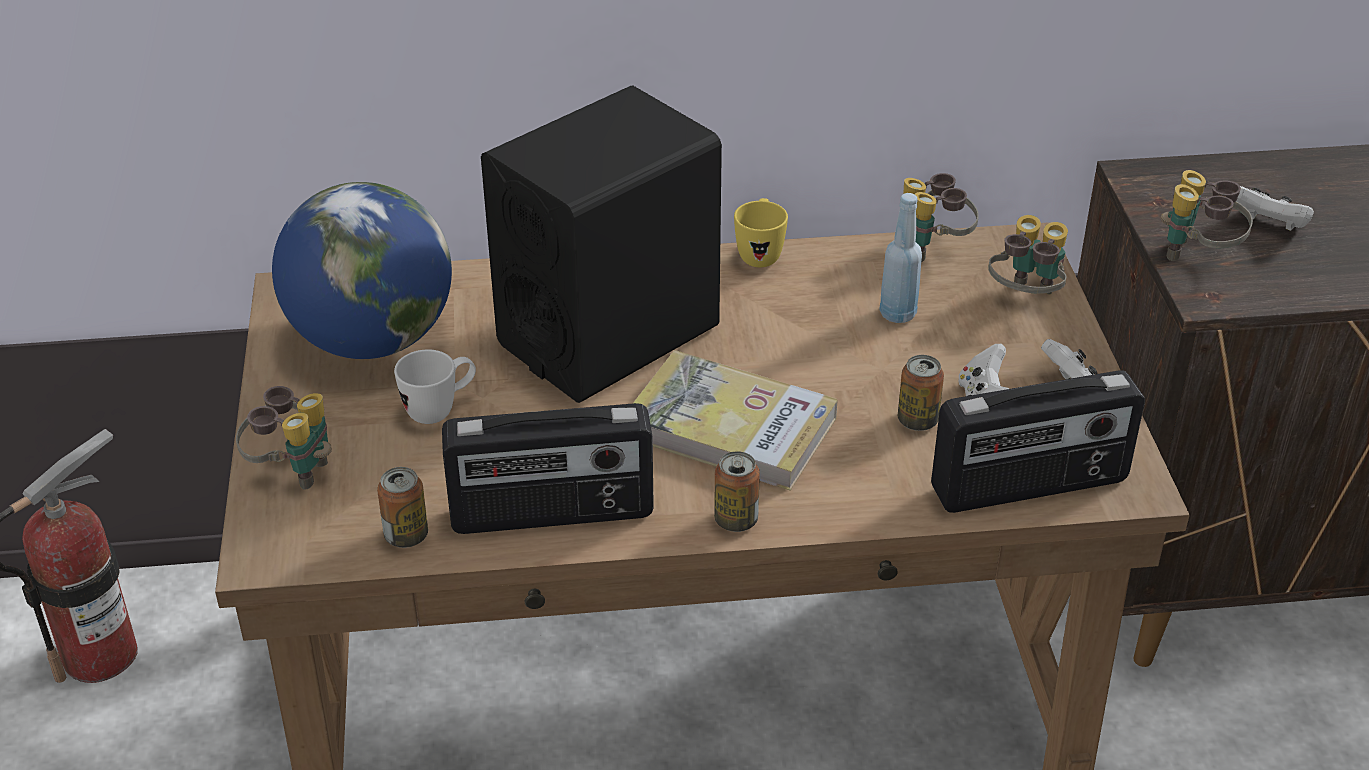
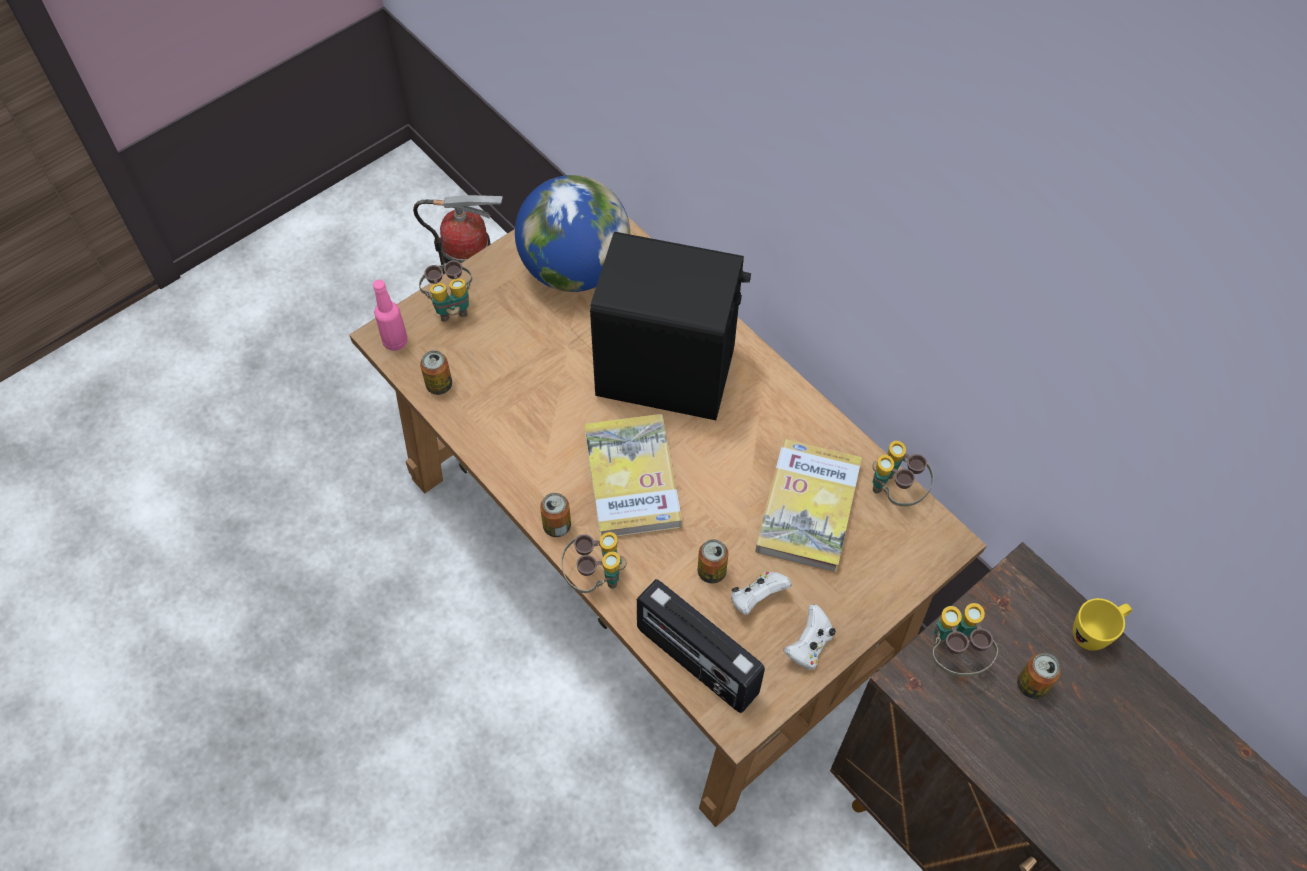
camera: 55 degrees right, 20 degrees up
(285, 548) = (395, 342): none -> pink bottle
(440, 410) = (543, 336): white mug -> none
(552, 514) = (500, 438): radio -> none
(760, 254) = (807, 402): yellow mug -> yellow mug (1095, 632)
(898, 314) = (808, 508): blue bottle -> book
(1026, 299) = (884, 572): binoculars -> binoculars (595, 576)
(1269, 225) = (1032, 685): white game controller -> can

